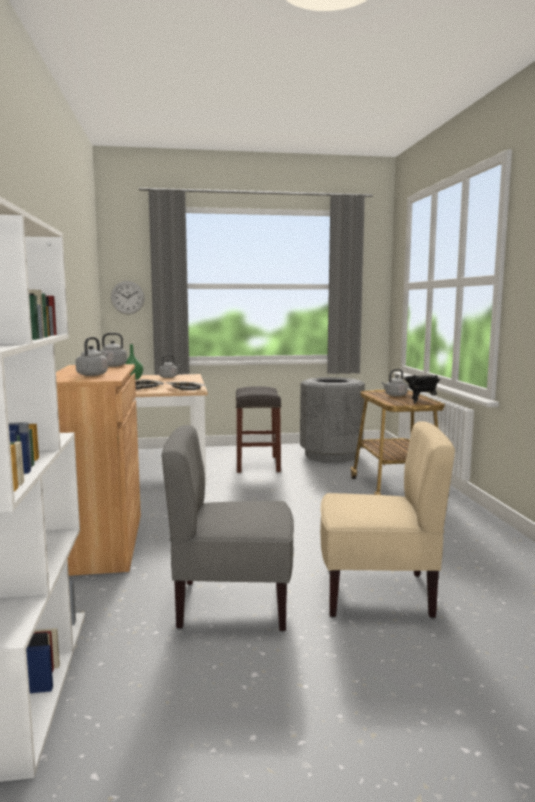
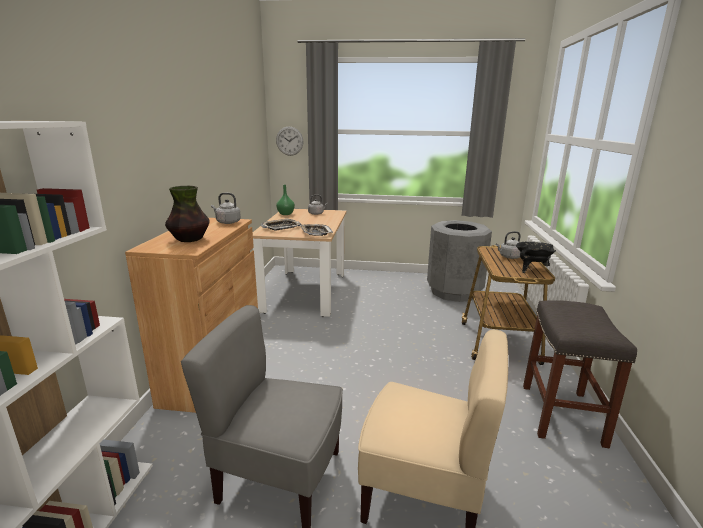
camera: 15 degrees right, 10 degrees up
(93, 374) = (190, 239): grey kettle -> vase
(258, 464) = (385, 295): grey stool -> grey stool (562, 415)

